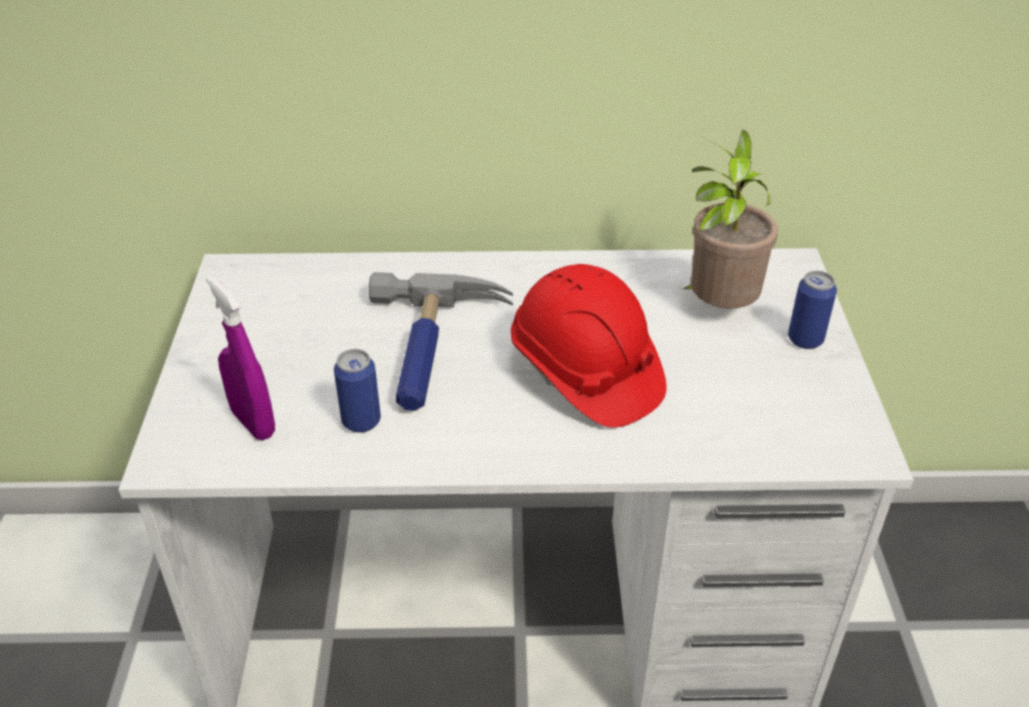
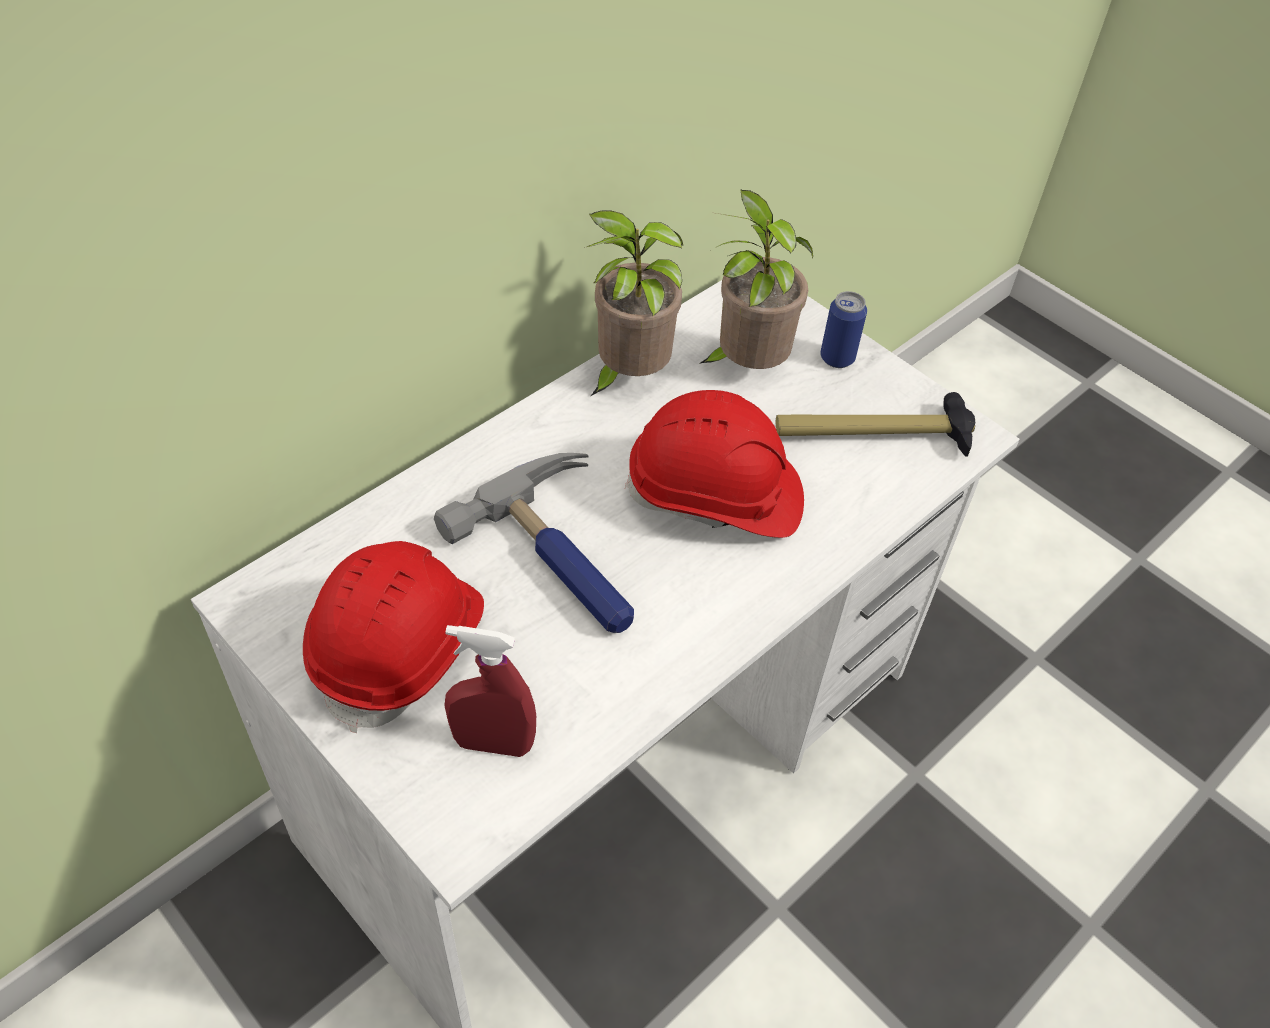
camera: 45 degrees left, 10 degrees up
(253, 423) = (493, 743): purple spray bottle -> red spray bottle
(273, 341) = (401, 648): none -> red hard hat
(361, 421) = (588, 670): can -> none
(616, 272) = (628, 376): none -> potted plant
(769, 403) = (872, 435): none -> hammer

